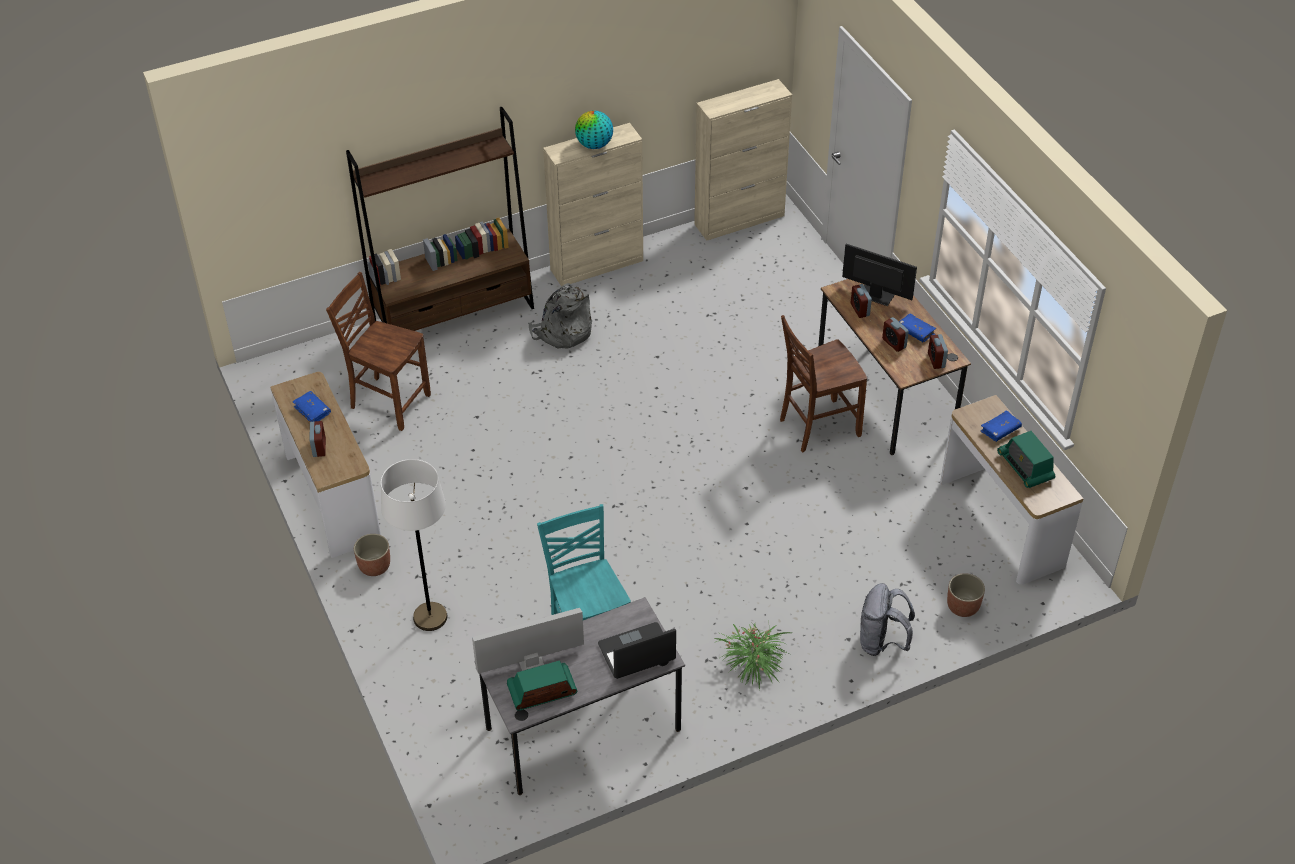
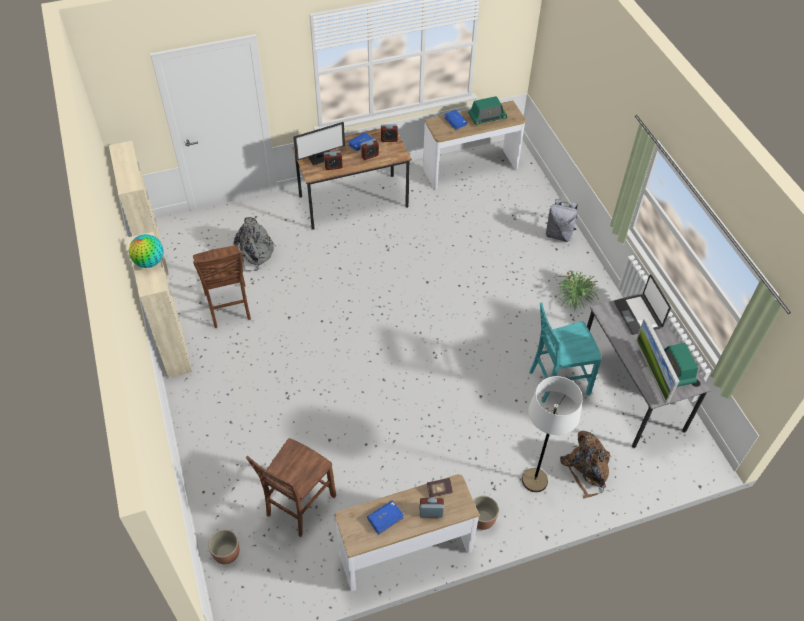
camera: 85 degrees left, 5 degrees up
(348, 453) = (439, 490): none -> book
(448, 673) = (586, 470): none -> brown backpack
(454, 316) = (205, 451): brown bookcase -> none
(562, 332) = (246, 375): grey backpack -> grey backpack (254, 254)
(817, 427) = (377, 238): brown chair -> brown chair (228, 307)
(875, 295) = (321, 157): monitor -> monitor turned 150 degrees counterclockwise
(962, 606) = (532, 195): planter -> planter (226, 553)

